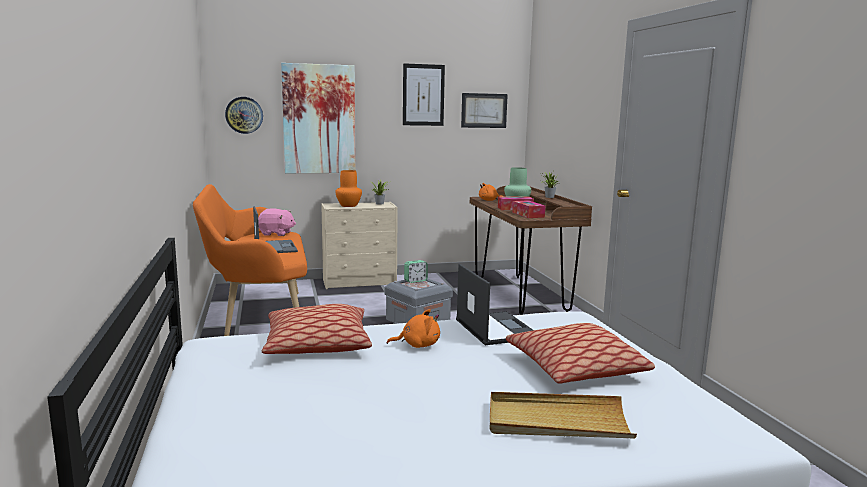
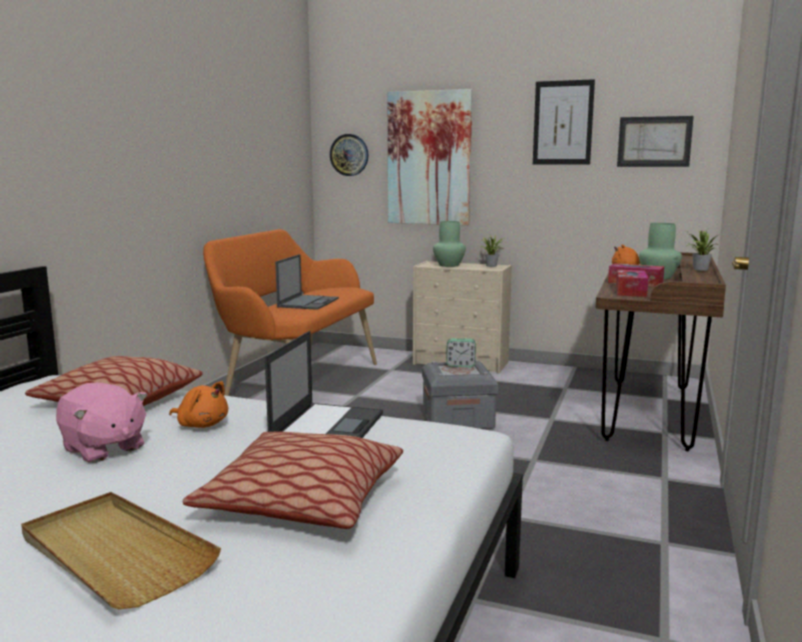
camera: 35 degrees right, 0 degrees up
(276, 234) = (343, 290): pink plush toy -> pink plush toy (103, 449)
(349, 205) = (449, 265): orange vase -> green vase

